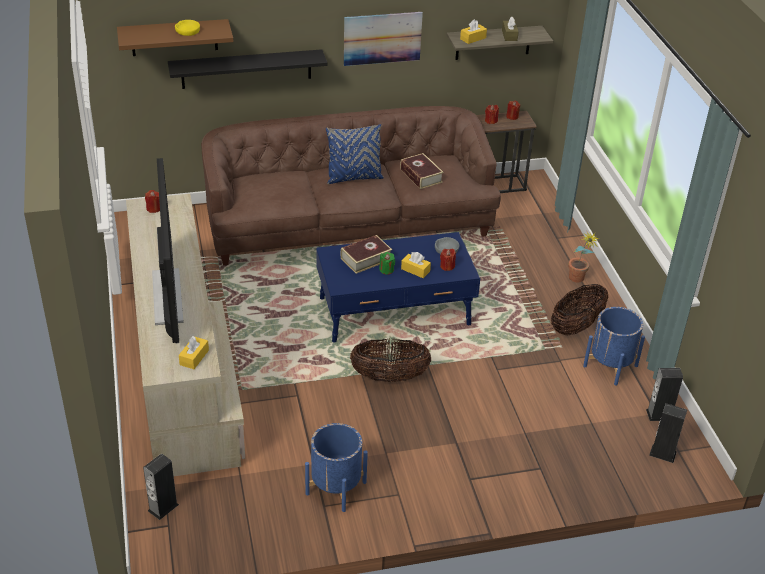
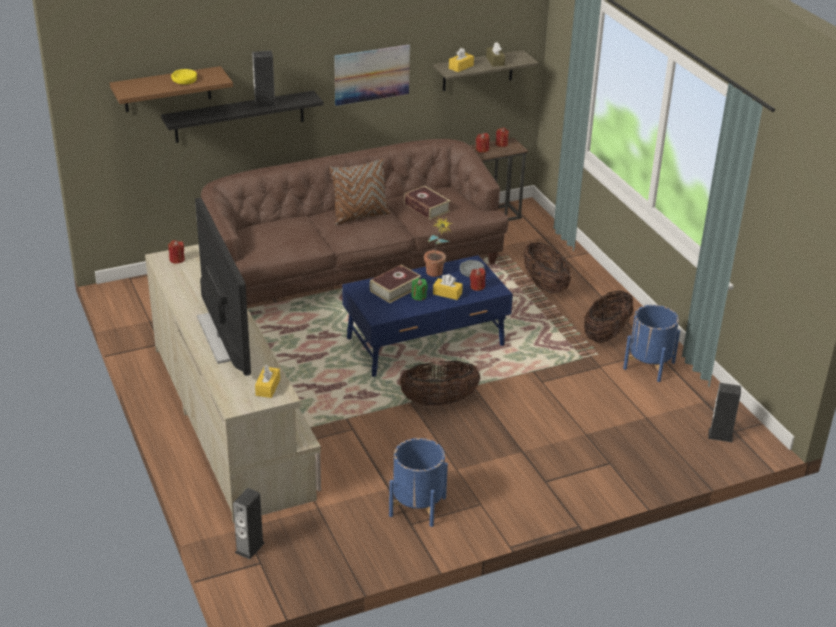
camera: 10 degrees left, 5 degrees down
(354, 177) = (360, 216): blue pillow -> brown pillow
(529, 265) = (544, 285): none -> basket
(577, 280) = (595, 294): potted plant -> potted plant (436, 275)
(659, 415) = (707, 402): speaker -> speaker (264, 104)

